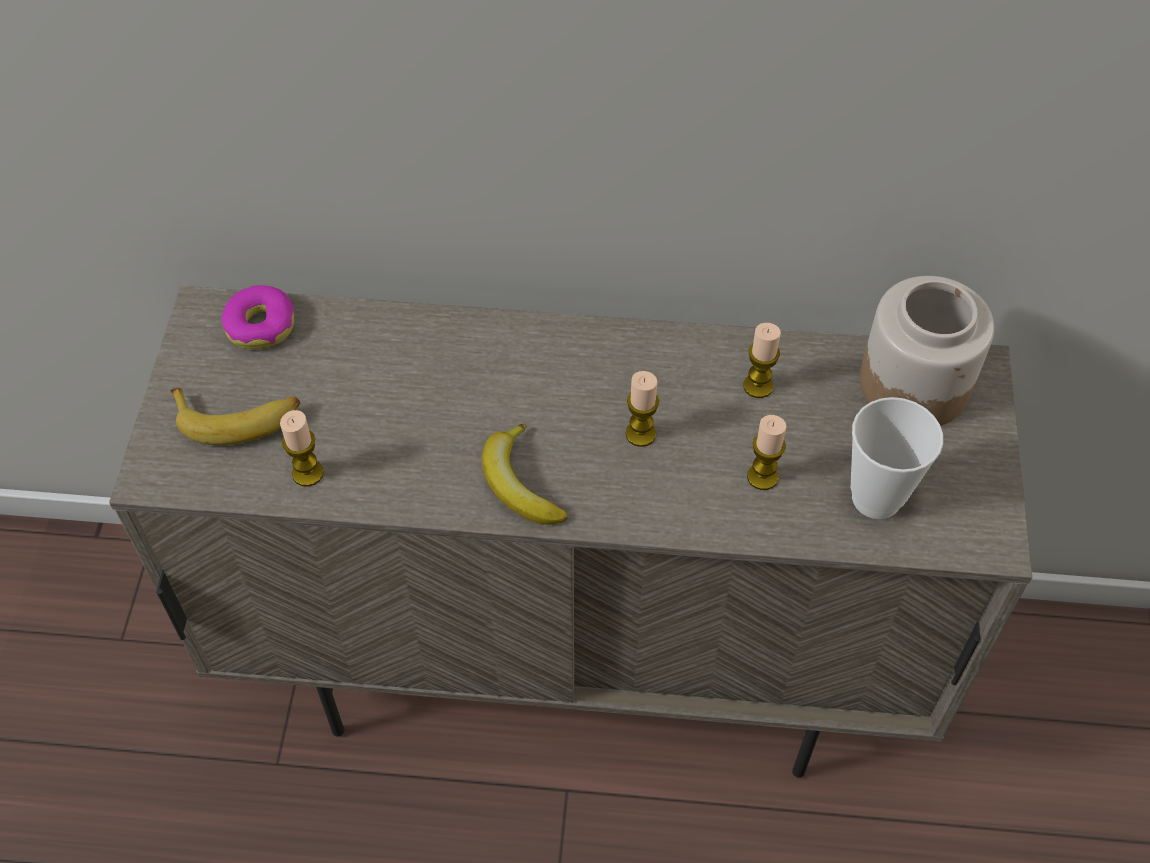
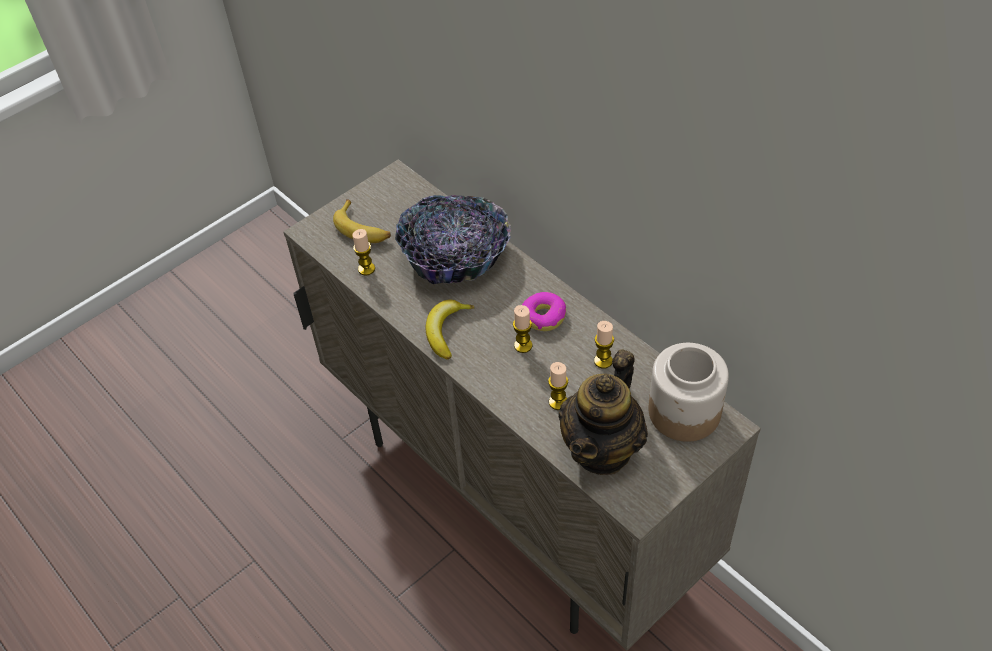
camera: 45 degrees right, 5 degrees down
(261, 325) = (412, 195): donut -> donut (544, 316)
(420, 373) = (455, 256): none -> bowl
(876, 498) = (602, 449): cup -> teapot

